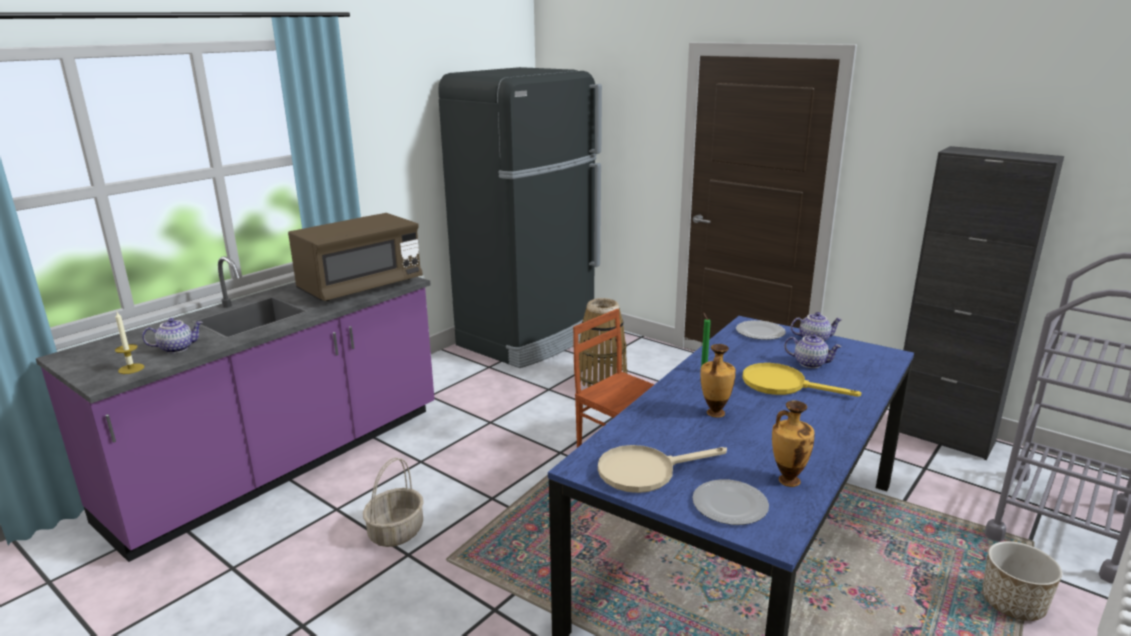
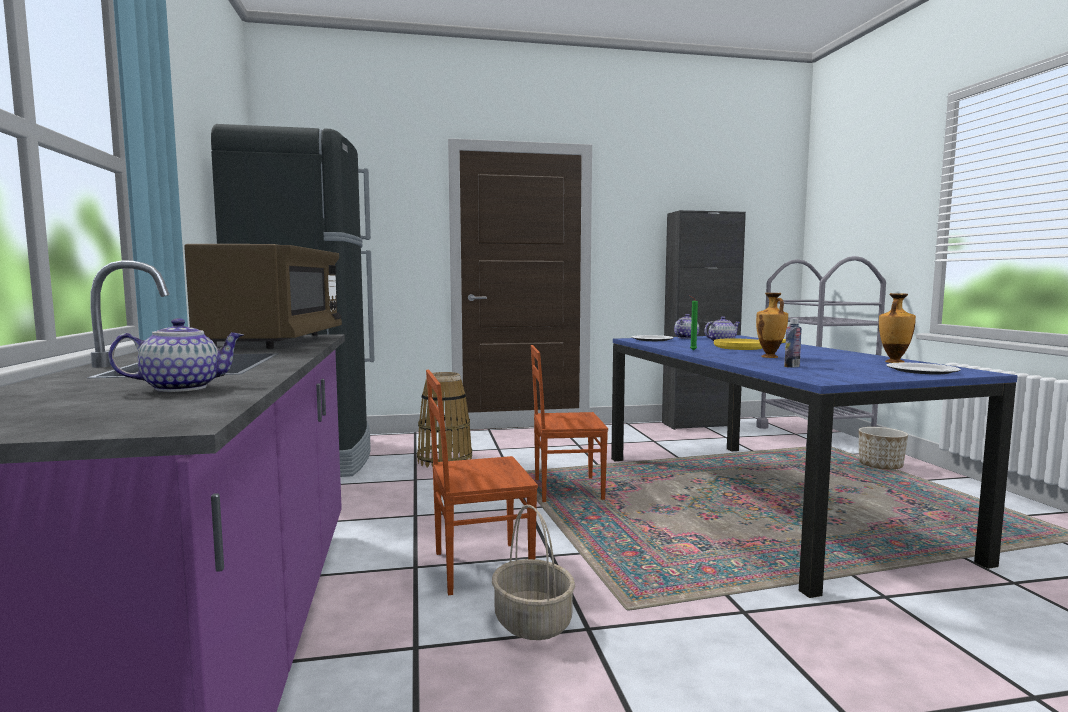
camera: 50 degrees left, 15 degrees down
(131, 369) = (173, 407): candle -> none
(177, 348) = (183, 387): teapot -> teapot turned 45 degrees clockwise
(445, 481) = (480, 567): none -> brown chair
(646, 471) = (848, 373): beige frying pan -> none
(655, 437) = (792, 366): none -> bottle

